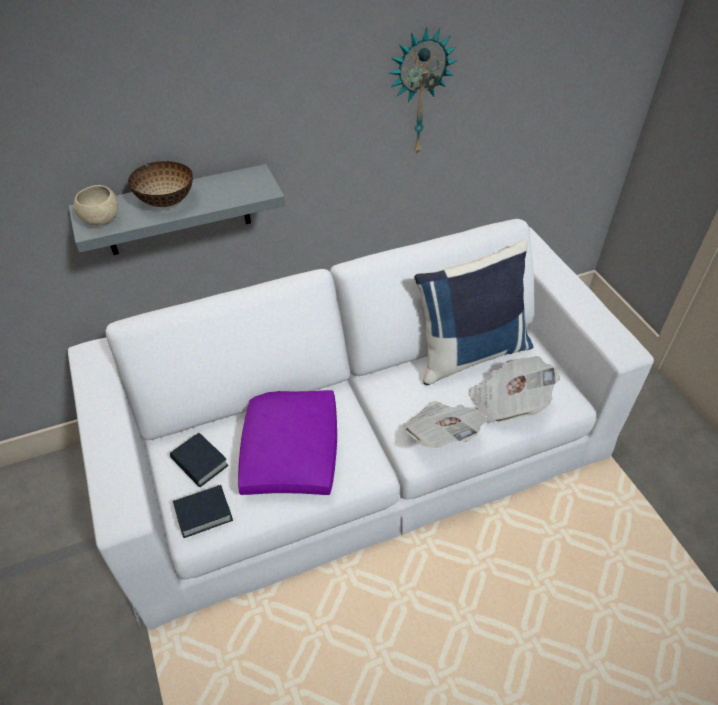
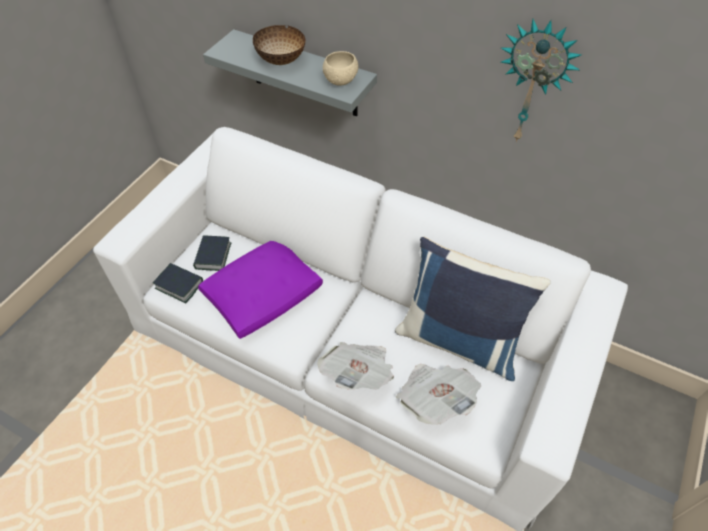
camera: 50 degrees right, 5 degrees up
(101, 220) = (233, 49): beige bowl -> beige bowl (340, 81)

